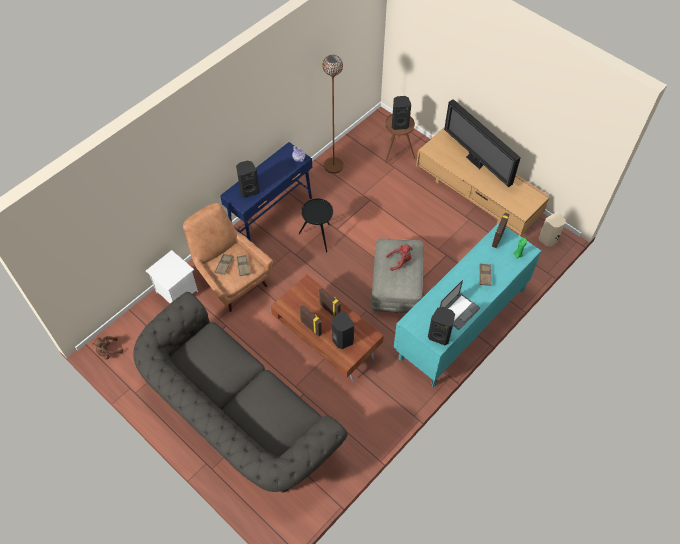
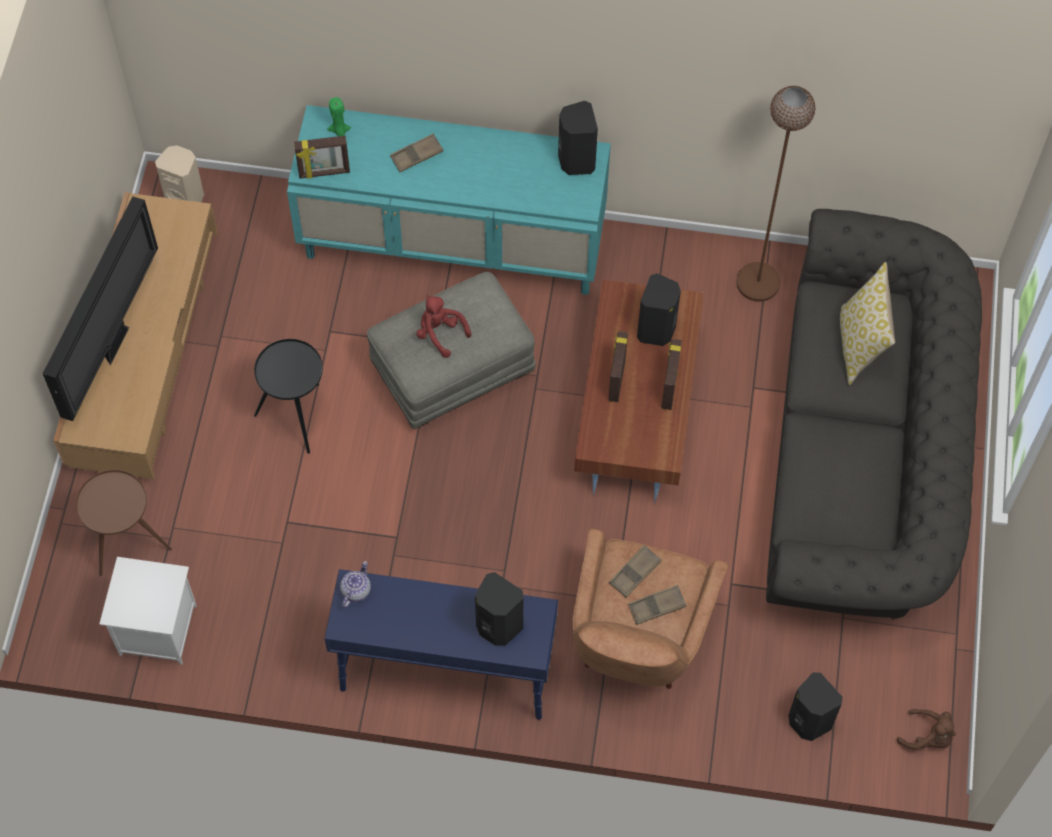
camera: 125 degrees left, 5 degrees up
(177, 291) = (731, 716): white nightstand -> white nightstand (156, 631)
(268, 411) = (860, 345): none -> pillow
(318, 238) = (440, 555): black side table -> black side table (297, 415)
(334, 166) = (242, 639): brown floor lamp -> brown floor lamp (757, 282)
(399, 124) = (112, 502): black speaker -> black speaker (808, 721)
(459, 310) = (511, 158): laptop -> none

